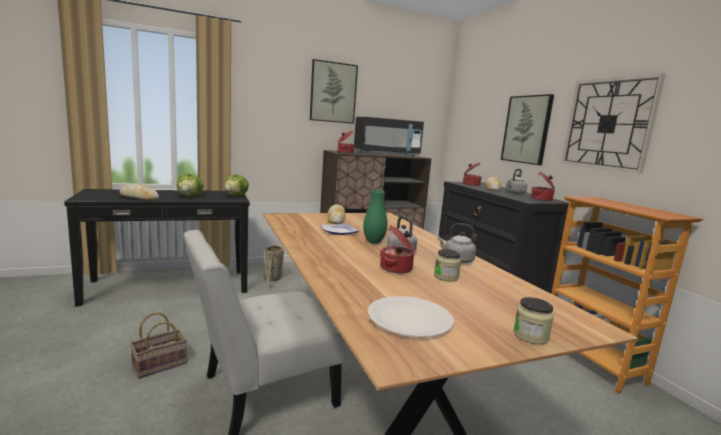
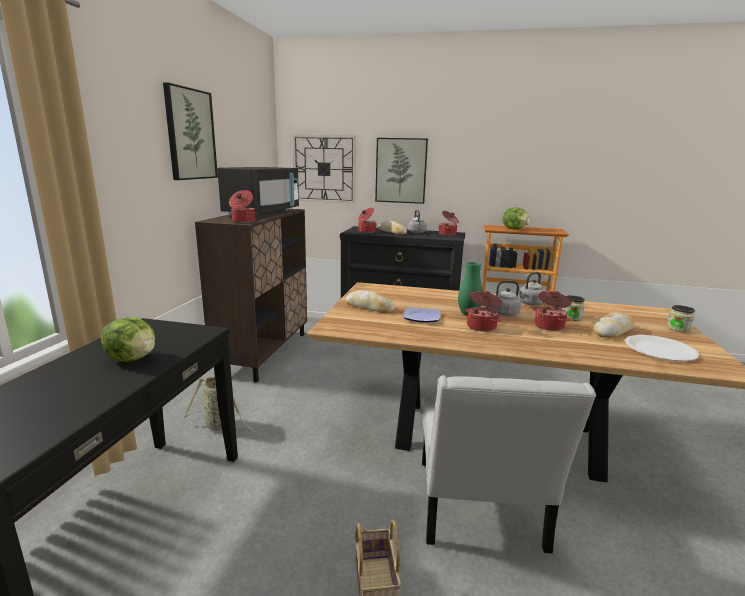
camera: 55 degrees left, 5 degrees up
(139, 197) = (75, 402): bread -> bread (613, 331)
(236, 196) = (179, 328): lettuce -> lettuce (515, 229)
(349, 247) = (482, 326): none -> cooking pot
(608, 124) = (485, 166): wall clock -> wall clock (324, 169)

